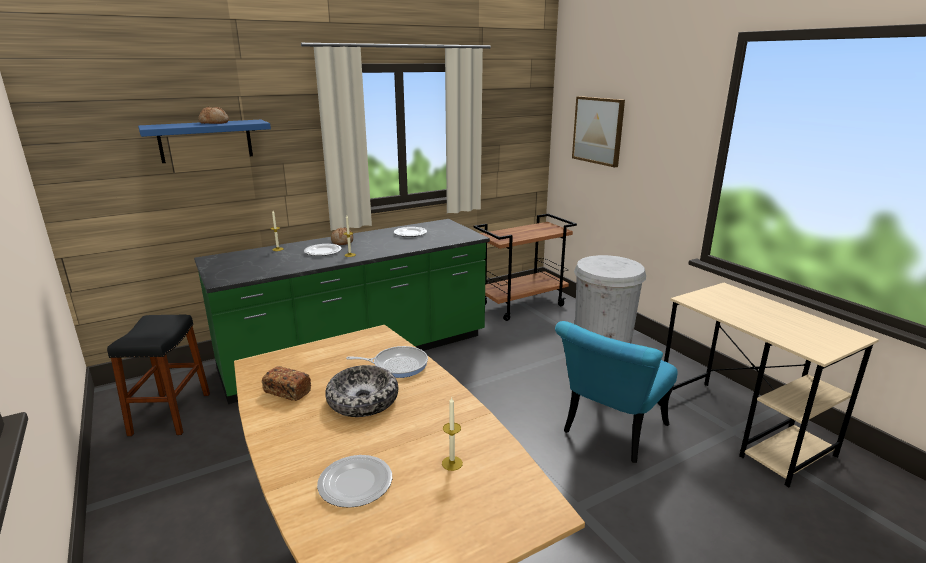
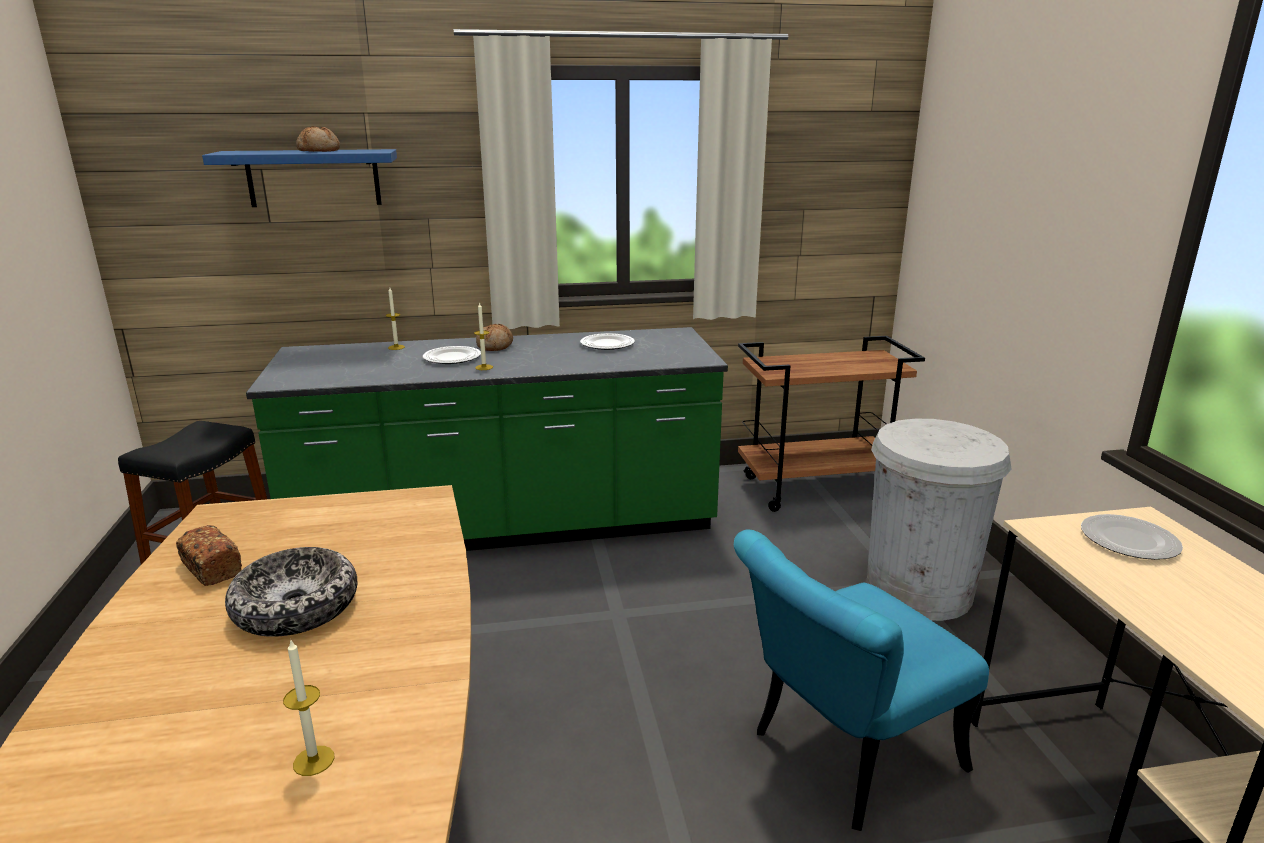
camera: 20 degrees right, 0 degrees up
(354, 483) = (139, 752): plate -> plate (1127, 540)
(397, 365) = (403, 557): frying pan -> none
(598, 130) = (978, 189): picture -> none

